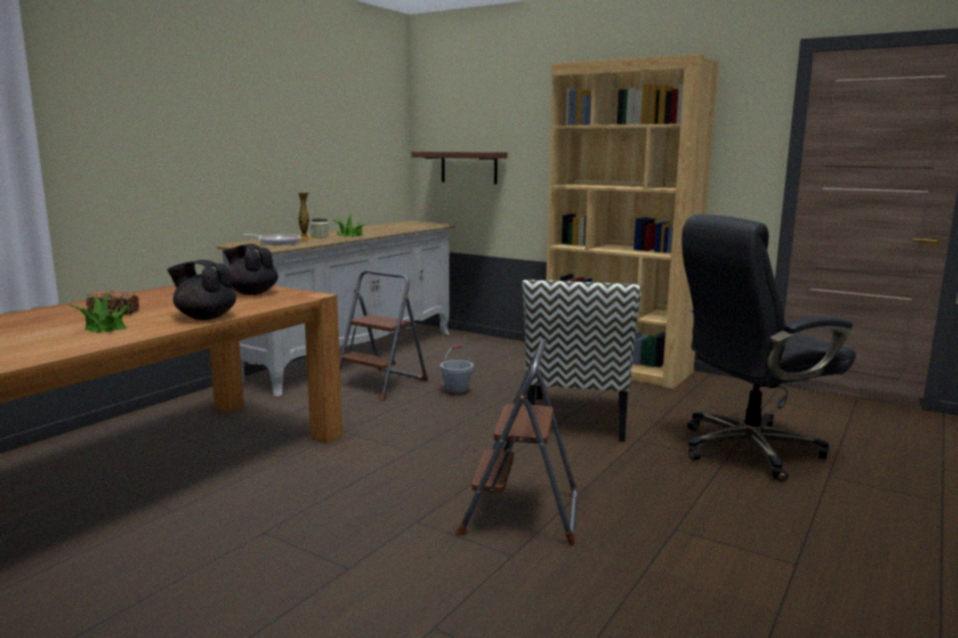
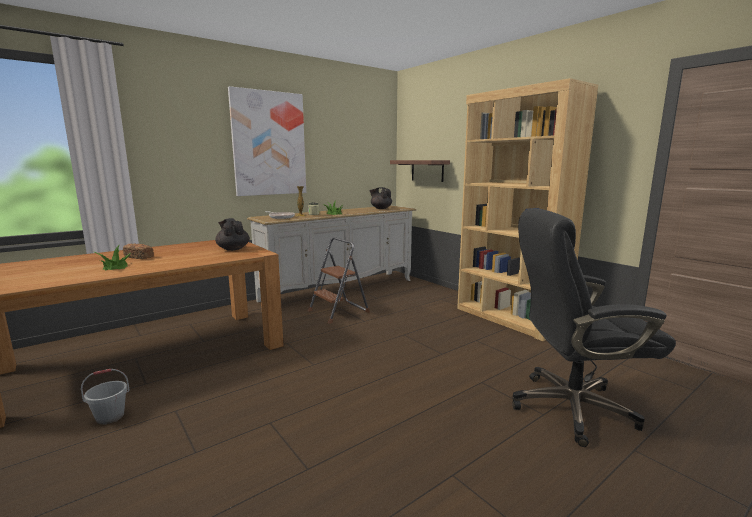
camera: 20 degrees right, 0 degrees up
(205, 317) = (177, 264): black teapot -> black teapot (380, 208)
(243, 124) = (269, 144): none -> picture
(456, 391) = (381, 323): grey bucket -> grey bucket (110, 417)
(525, 514) = (346, 433): brown step ladder -> none
(577, 419) = (448, 356): chair -> none

